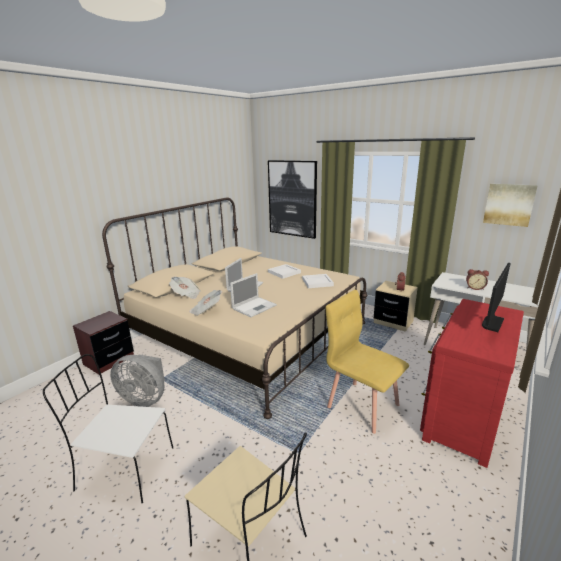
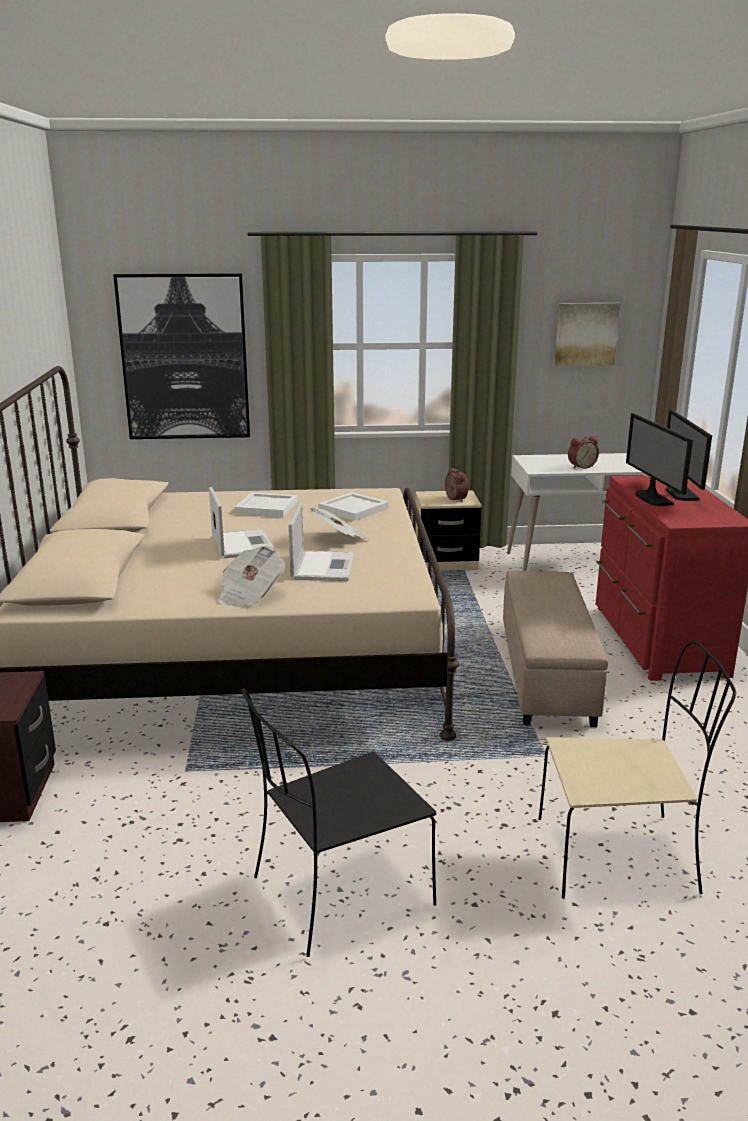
camera: 40 degrees left, 0 degrees up
(124, 468) = (338, 893): white chair -> black chair
(144, 399) = (207, 807): grey fan -> none
(186, 295) = (152, 584): newspaper -> newspaper (339, 538)
(362, 405) = (545, 674): yellow chair -> beige ottoman
(462, 321) = (651, 499): none -> monitor

